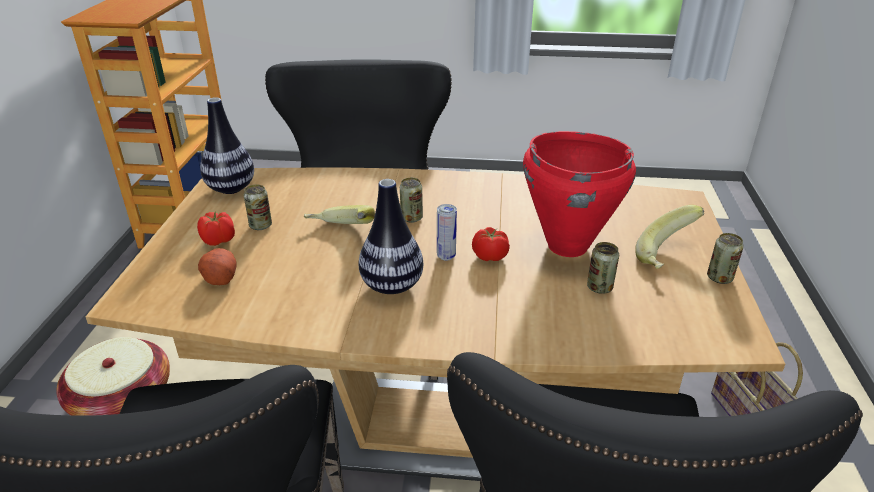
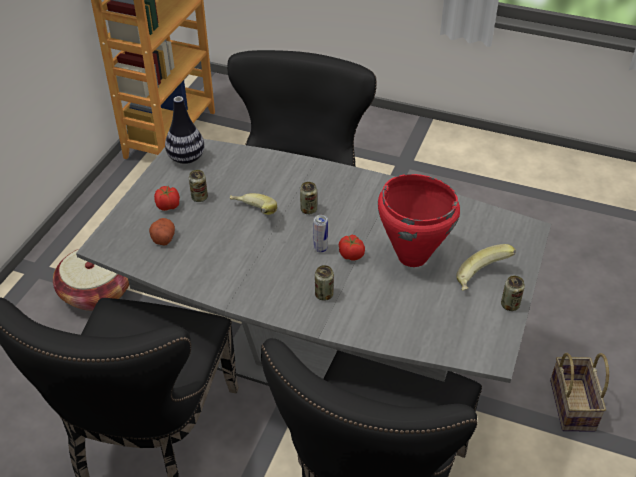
camera: 15 degrees right, 10 degrees up
(391, 286) = (273, 267): vase -> none
(436, 429) = (317, 362): brown dining table -> grey dining table
(599, 287) = (417, 296): can -> can (324, 295)

